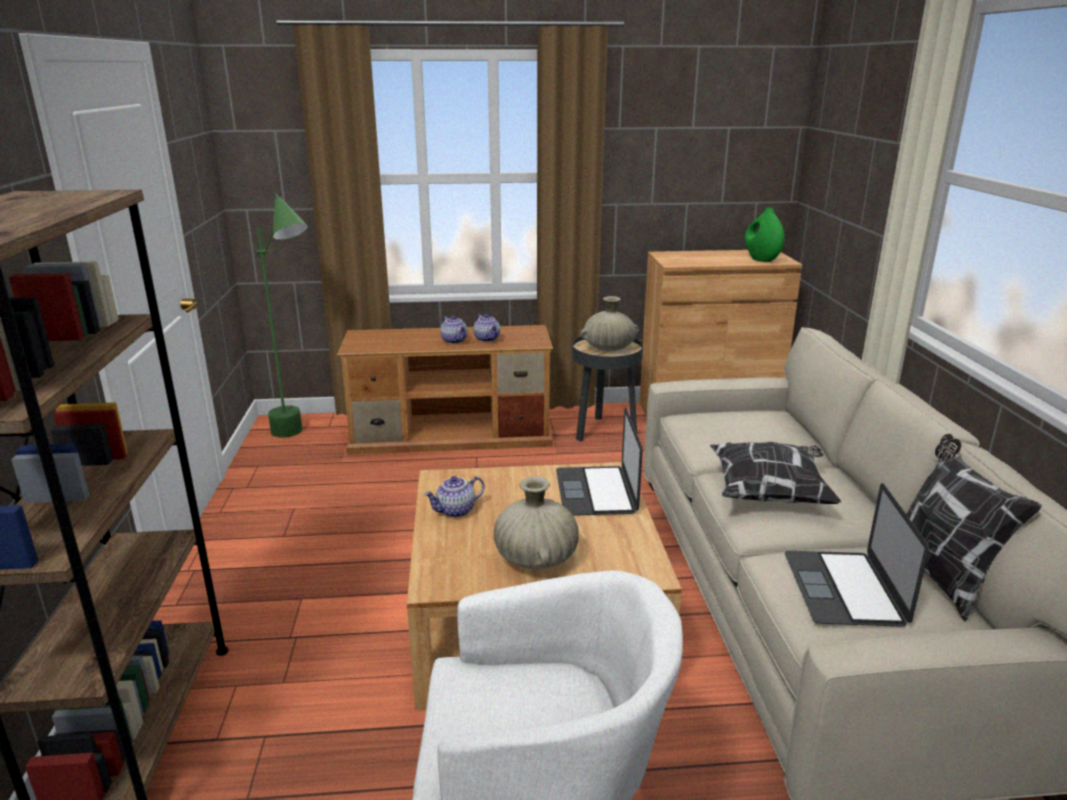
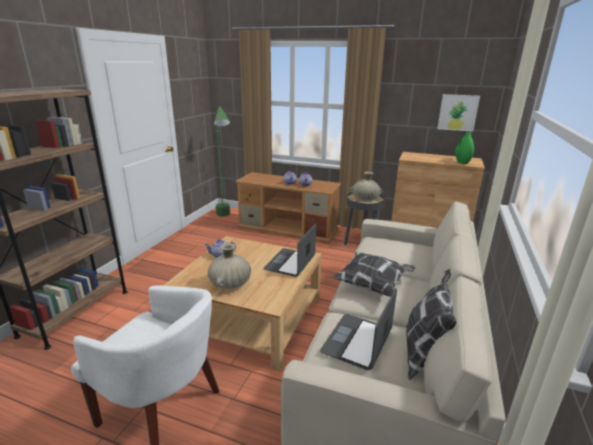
camera: 25 degrees right, 0 degrees up
(734, 174) = (458, 112): none -> picture

